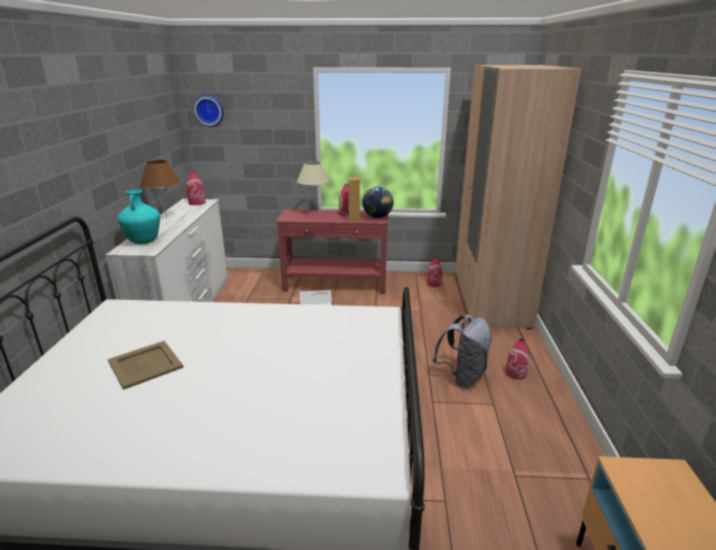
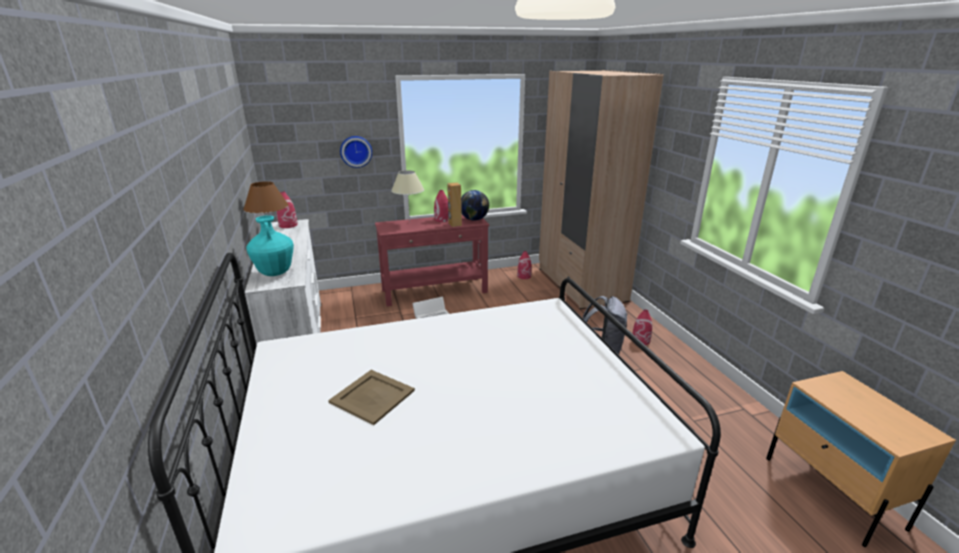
camera: 20 degrees left, 0 degrees up
(209, 110) = (283, 124): wall clock -> wall clock (356, 151)

